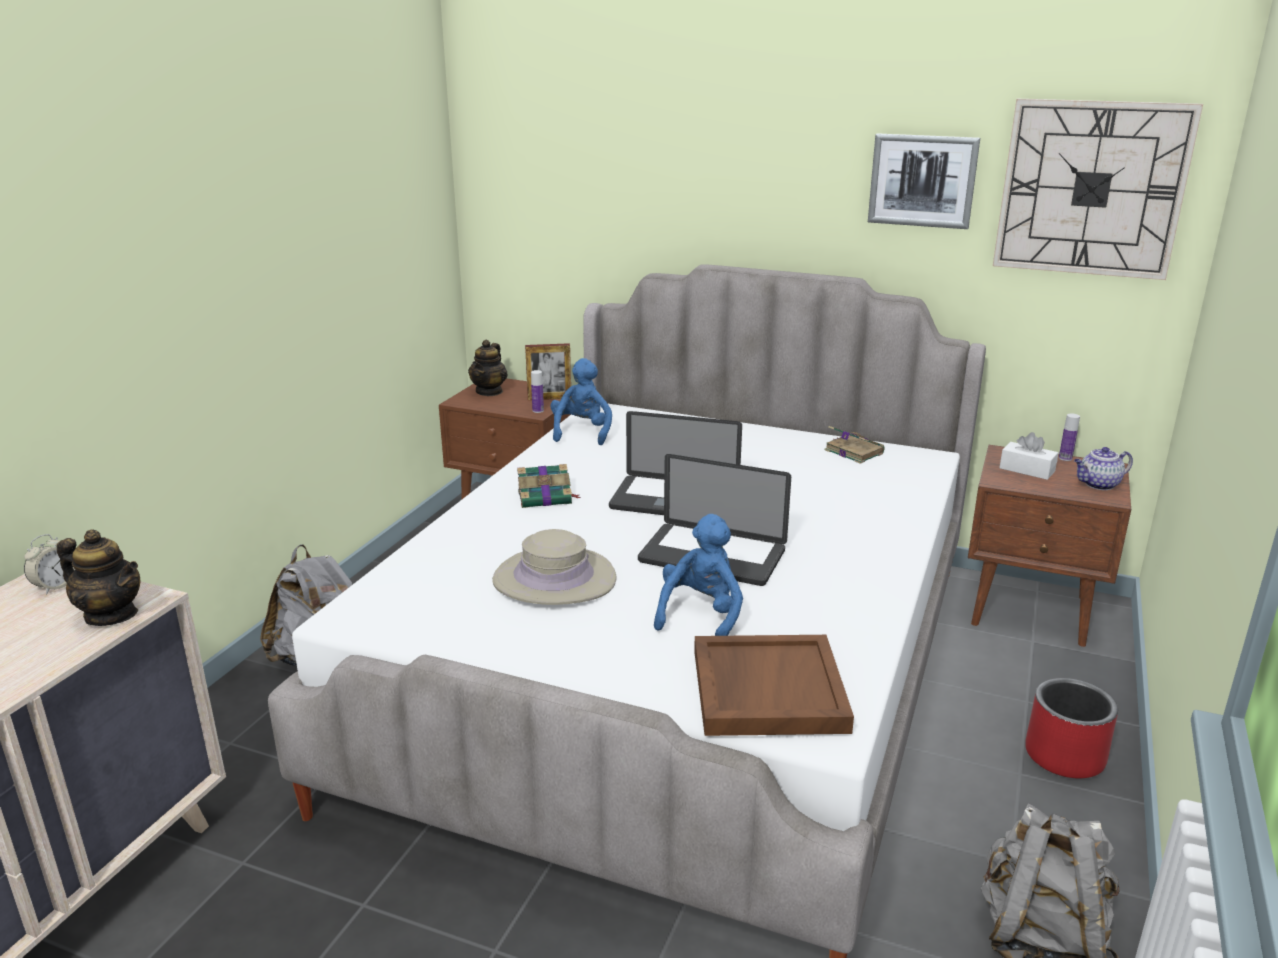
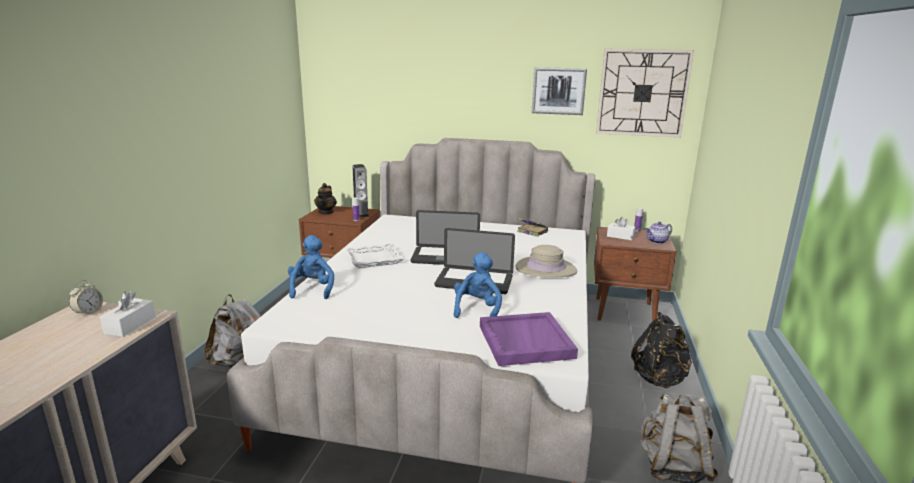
camera: 10 degrees left, 5 degrees down
(111, 615) = (130, 325): teapot -> white tissue box
(546, 497) = (374, 259): book -> white tray
(549, 398) = (361, 214): picture frame -> speaker
(554, 579) = (390, 297): beige hat -> beige hat (546, 269)
(582, 432) = (384, 228): blue plush toy -> blue plush toy (312, 289)
(766, 689) = (524, 341): brown tray -> purple tray
(1064, 755) = (660, 378): red planter -> black backpack

